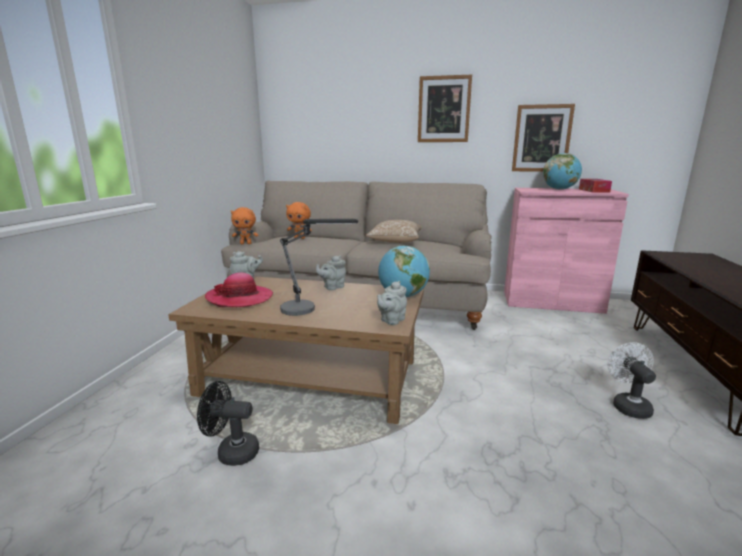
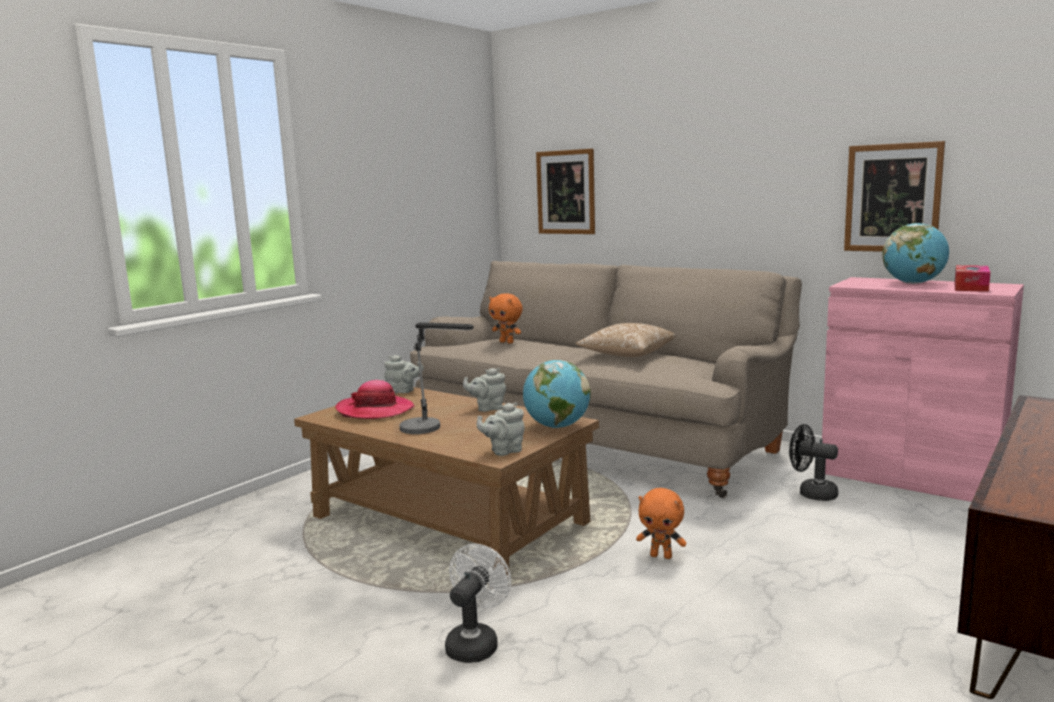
camera: 25 degrees right, 5 degrees down
(231, 452) = (315, 573): black fan -> black fan (811, 493)
(246, 243) = (440, 346): orange plush toy -> orange plush toy (661, 556)
(444, 109) = (736, 156): picture -> picture (566, 192)
(628, 405) = (841, 626): white fan -> white fan (475, 643)

